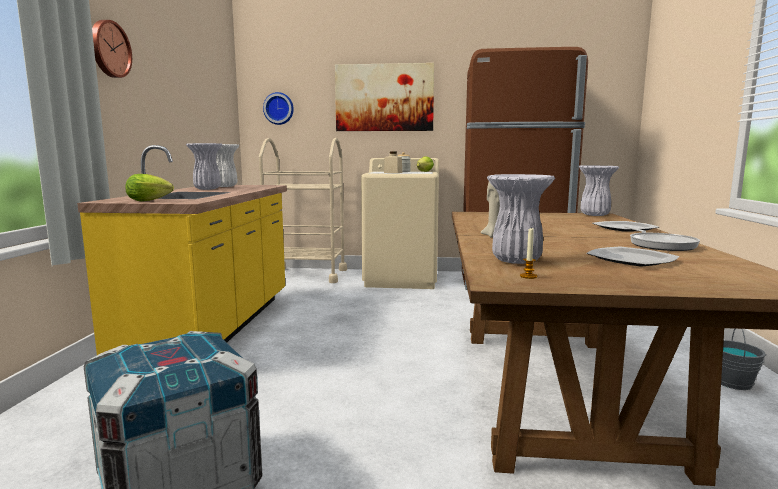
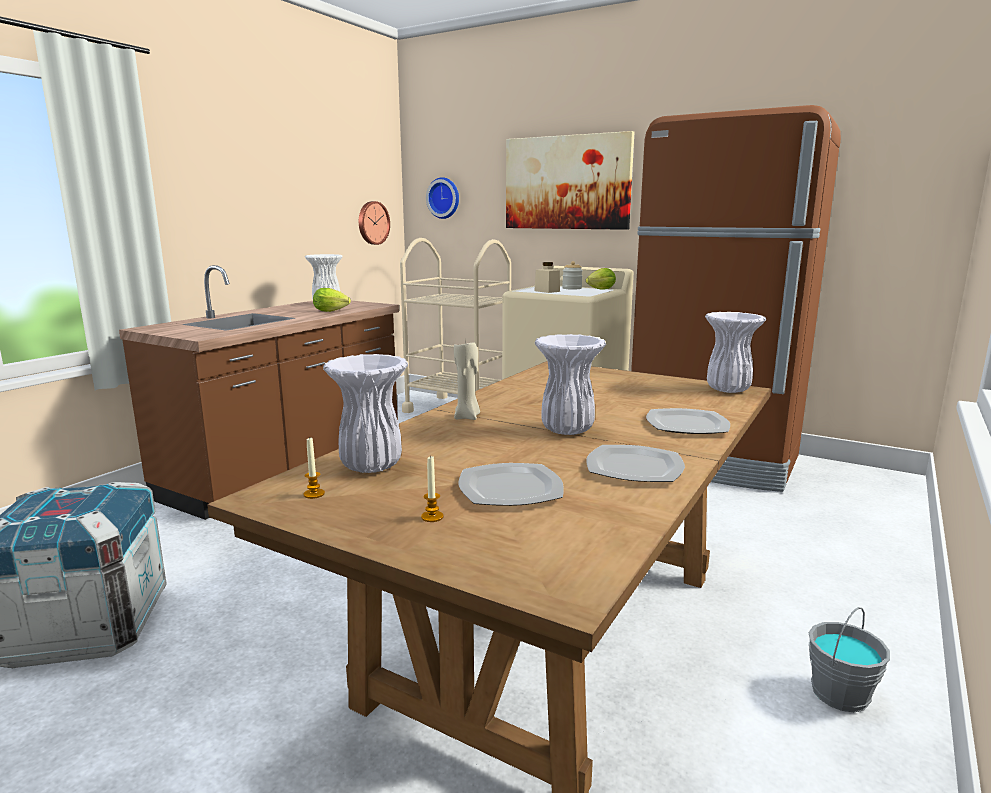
camera: 25 degrees right, 5 degrees up
(109, 49) = (187, 159): wall clock -> wall clock (372, 223)
(151, 201) = (179, 331): lettuce -> lettuce (333, 311)
(208, 189) = (294, 309): white vase -> white vase (568, 430)
(214, 329) = (289, 467): yellow counter -> brown counter
(635, 275) = (432, 517): none -> candle
(660, 245) = (635, 467): frying pan -> plate

